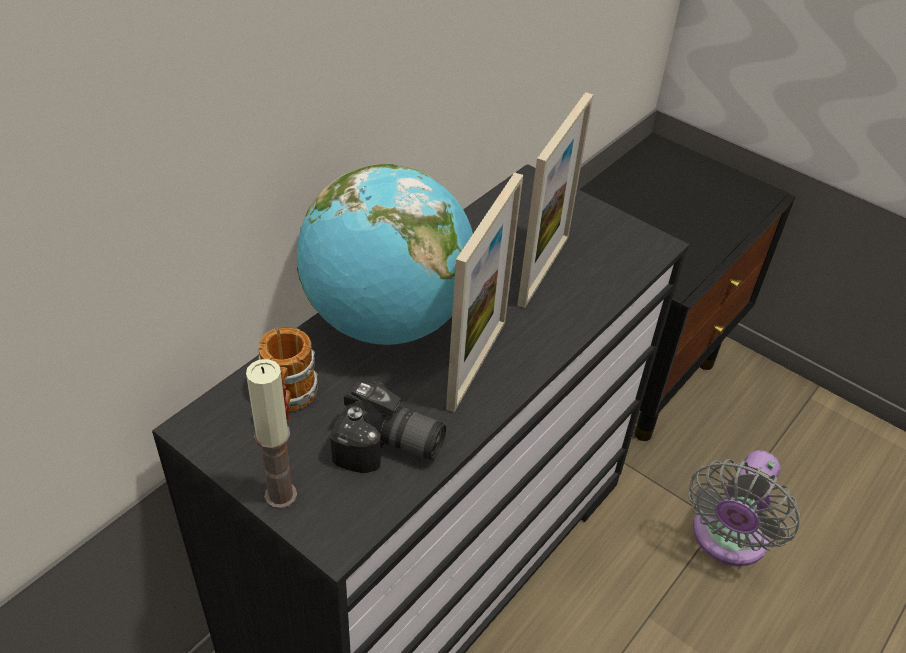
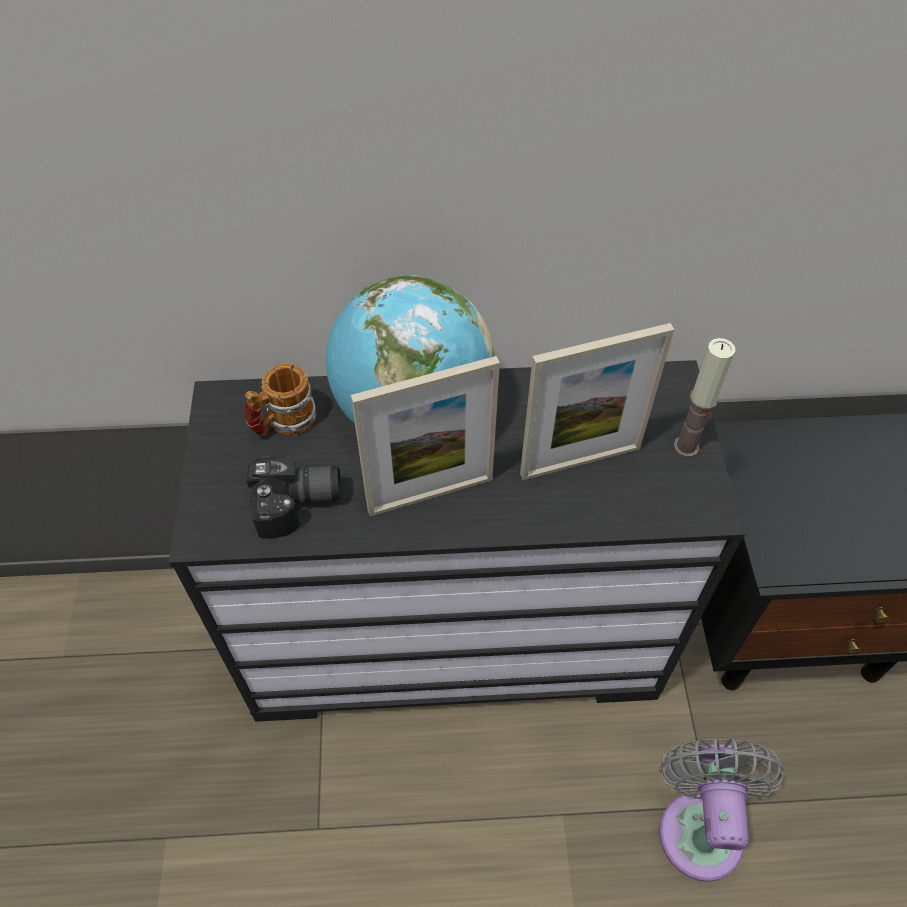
camera: 50 degrees right, 10 degrees up
(281, 495) = (205, 481): candle -> candle (686, 447)
(388, 449) = (298, 505): camera -> camera turned 75 degrees counterclockwise
(726, 539) = (700, 825): grey fan -> grey fan turned 105 degrees clockwise

